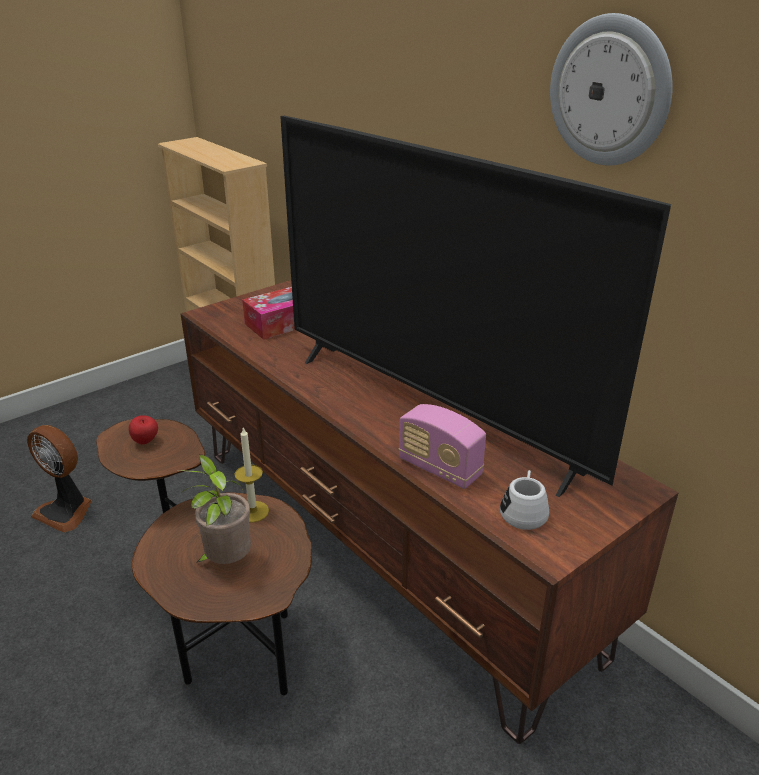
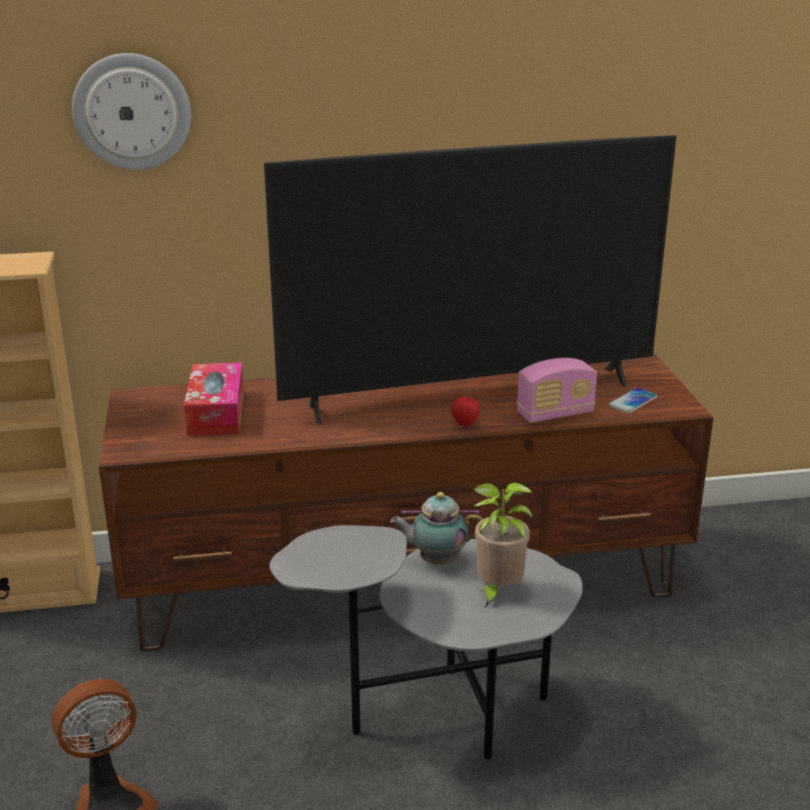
camera: 60 degrees left, 5 degrees down
(146, 442) = (333, 555): apple -> apple (465, 424)
(222, 633) = (440, 718): brown side table -> grey side table
(253, 511) = (436, 561): candle -> teapot
(524, 511) = (632, 401): white mug -> phone
(610, 91) = (547, 74): wall clock -> wall clock (132, 111)

